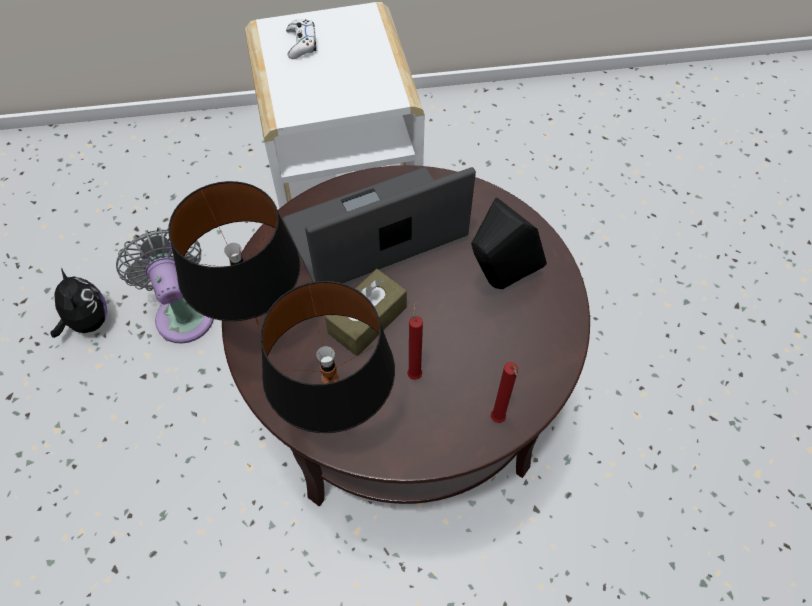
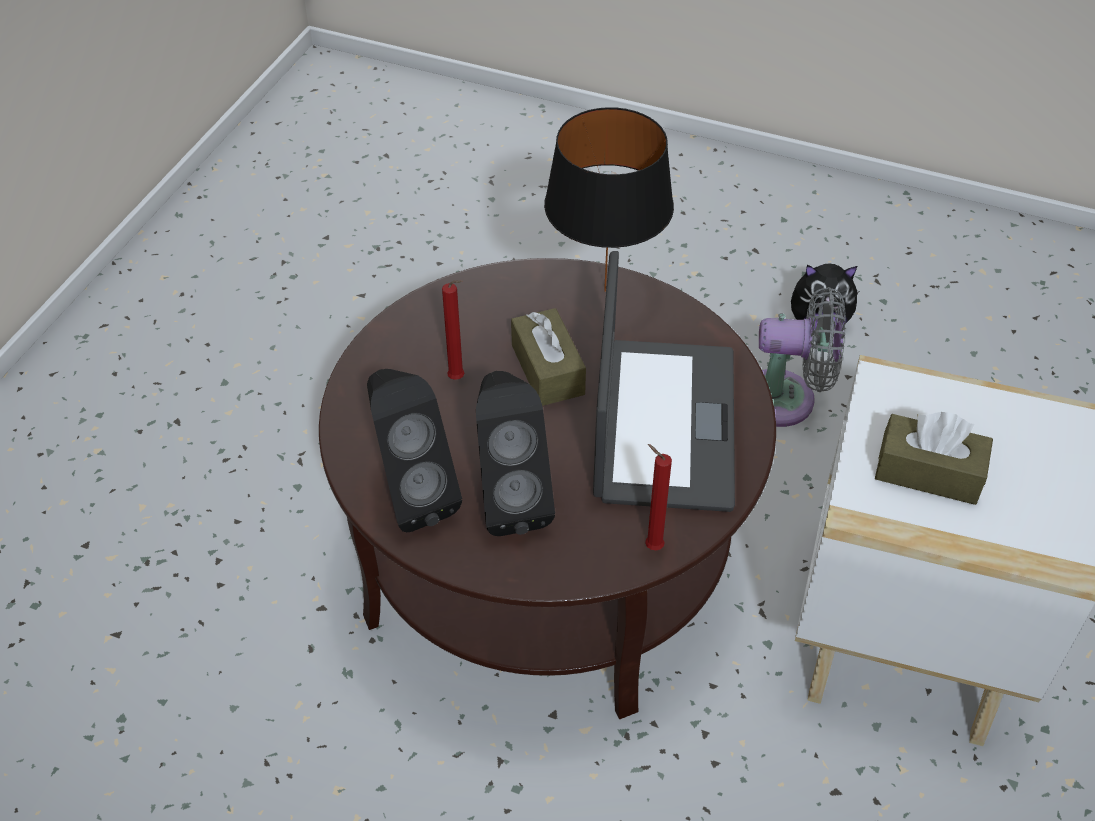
camera: 120 degrees right, 10 degrees down
(301, 44) = (1026, 440): white game controller -> none
(336, 417) = (459, 308): black table lamp -> none
(355, 74) = (928, 472): none -> brown tissue box
(498, 420) = (357, 417): red candle -> red candle (651, 546)
(538, 341) = (412, 495): none -> black speaker

